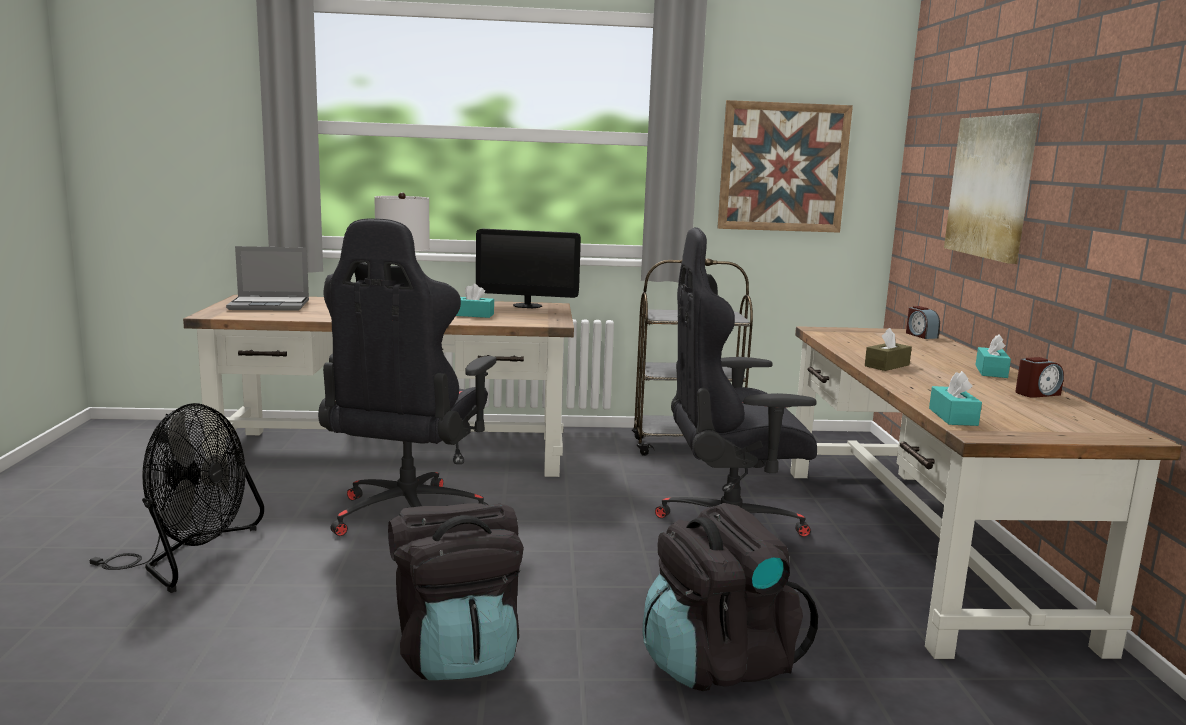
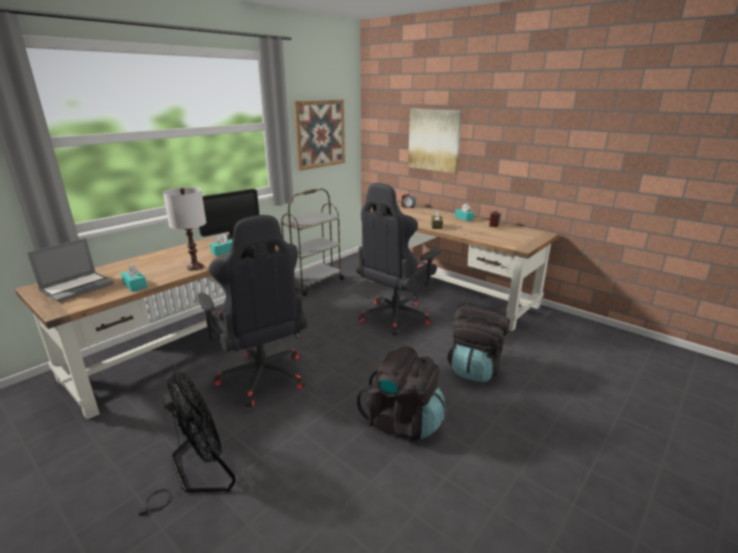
camera: 45 degrees left, 10 degrees up
(953, 417) = (503, 243): turquoise tissue box -> turquoise tissue box (135, 285)

